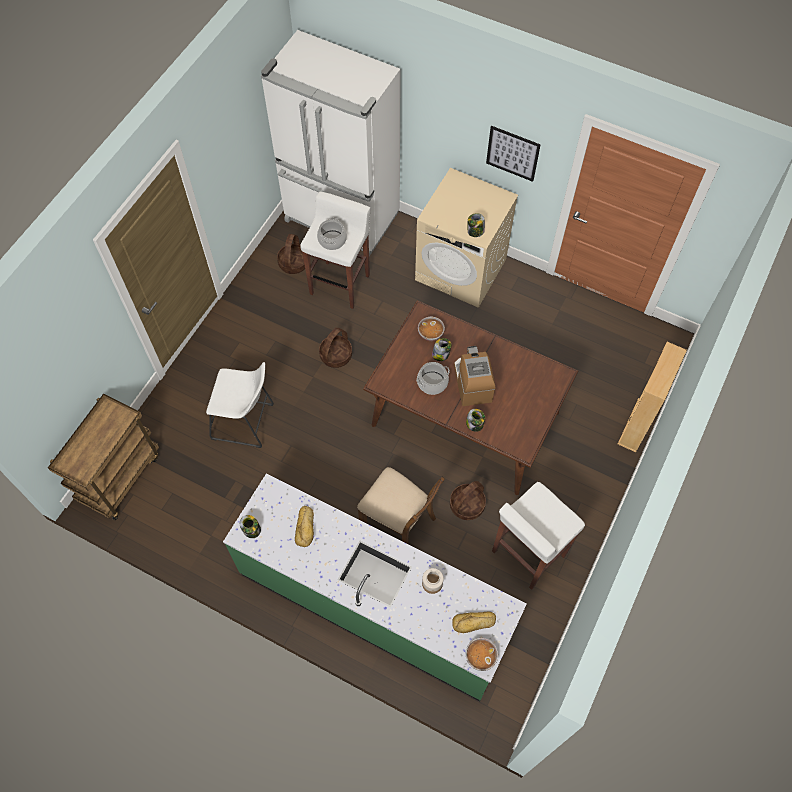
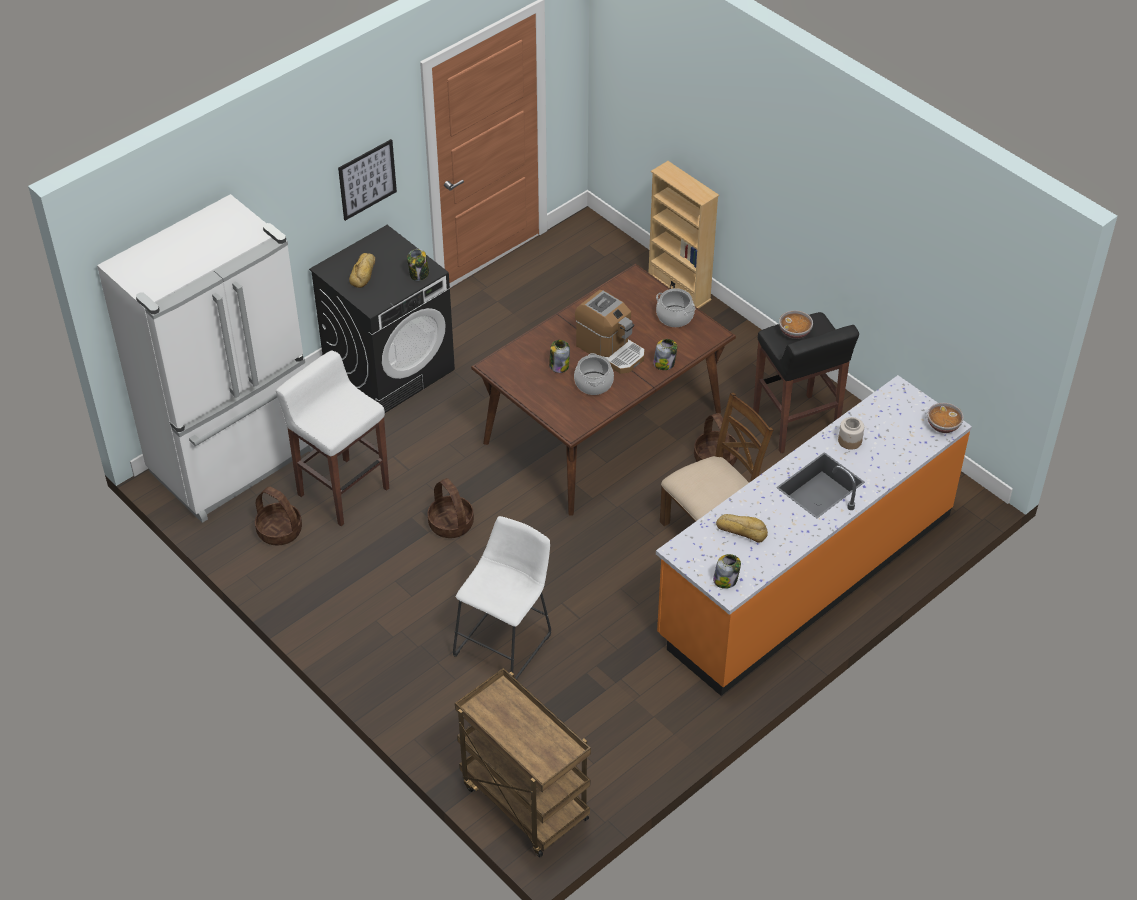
camera: 70 degrees left, 15 degrees down
(332, 240) = (342, 414): cooking pot -> cooking pot (674, 316)
(374, 603) = (805, 575): green counter -> orange counter
(430, 334) = (526, 366): bowl -> bowl (795, 332)
(461, 269) = (389, 368): beige washing machine -> black washing machine
(472, 383) = (610, 350): coffee machine -> coffee machine turned 150 degrees counterclockwise
(474, 623) = (905, 420): bread -> bread (364, 273)
(527, 554) = (795, 425): white stool -> black stool

